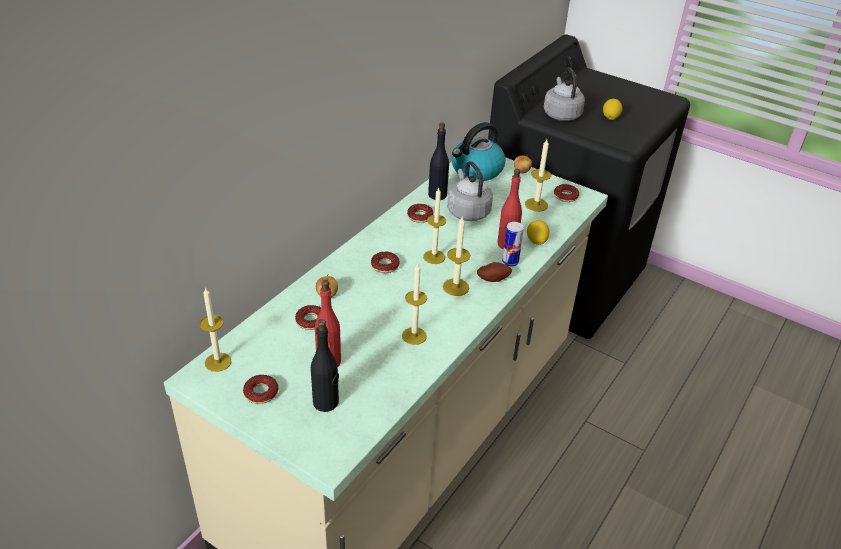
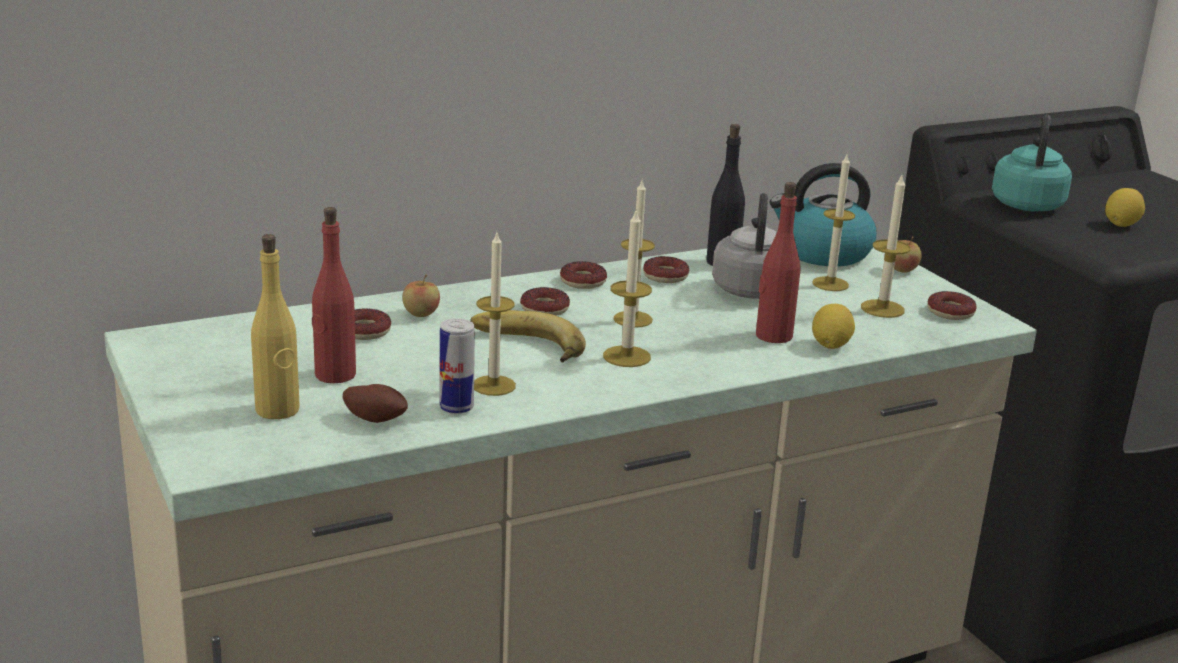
camera: 30 degrees right, 15 degrees down
(218, 362) = (192, 333): candle -> candle (830, 284)
(261, 392) = (206, 375): donut -> donut (583, 281)
(326, 402) = (278, 410): black bottle -> yellow bottle
(402, 299) = (525, 346): none -> banana
(493, 279) = (701, 364): potato -> potato (376, 418)
(510, 262) = (753, 355): can -> can (456, 407)
(561, 114) = (1027, 204): grey kettle -> turquoise kettle

